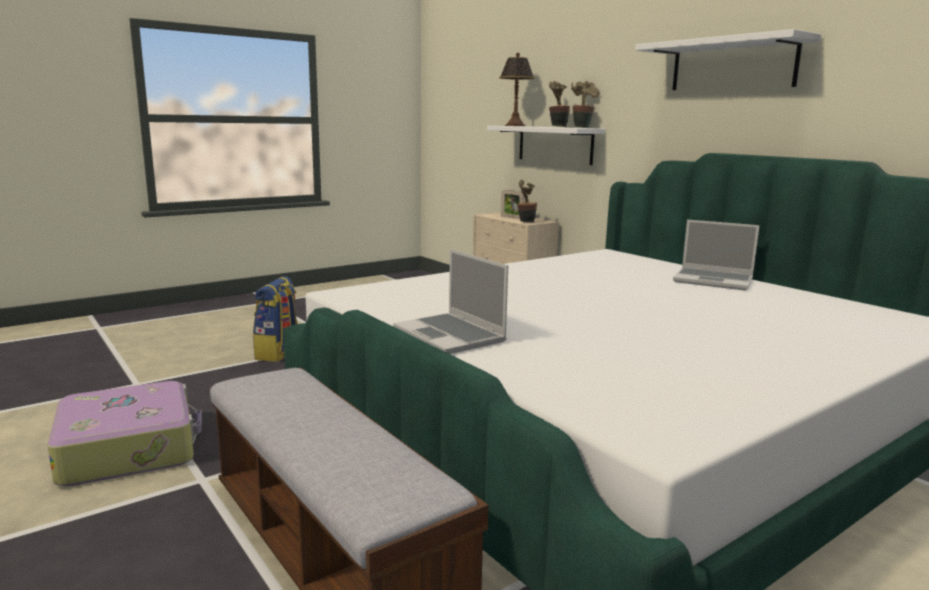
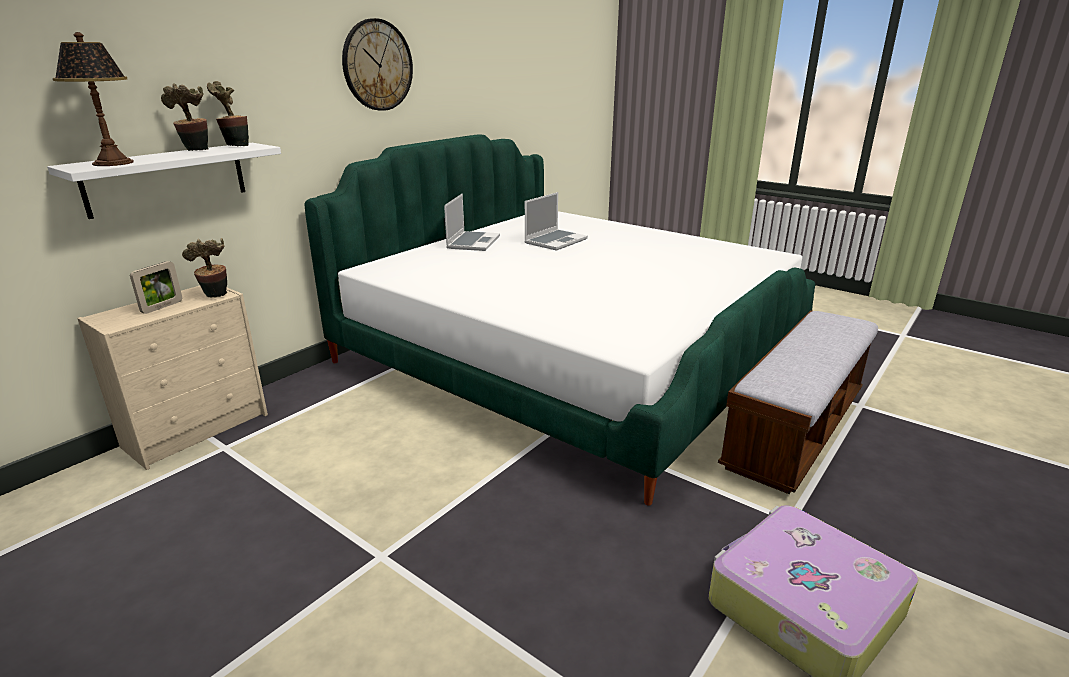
camera: 105 degrees left, 10 degrees up
(279, 353) = (444, 612): backpack -> none
(451, 336) = (701, 297): laptop -> laptop (555, 241)
(732, 65) = (377, 65): white shelf -> wall clock

